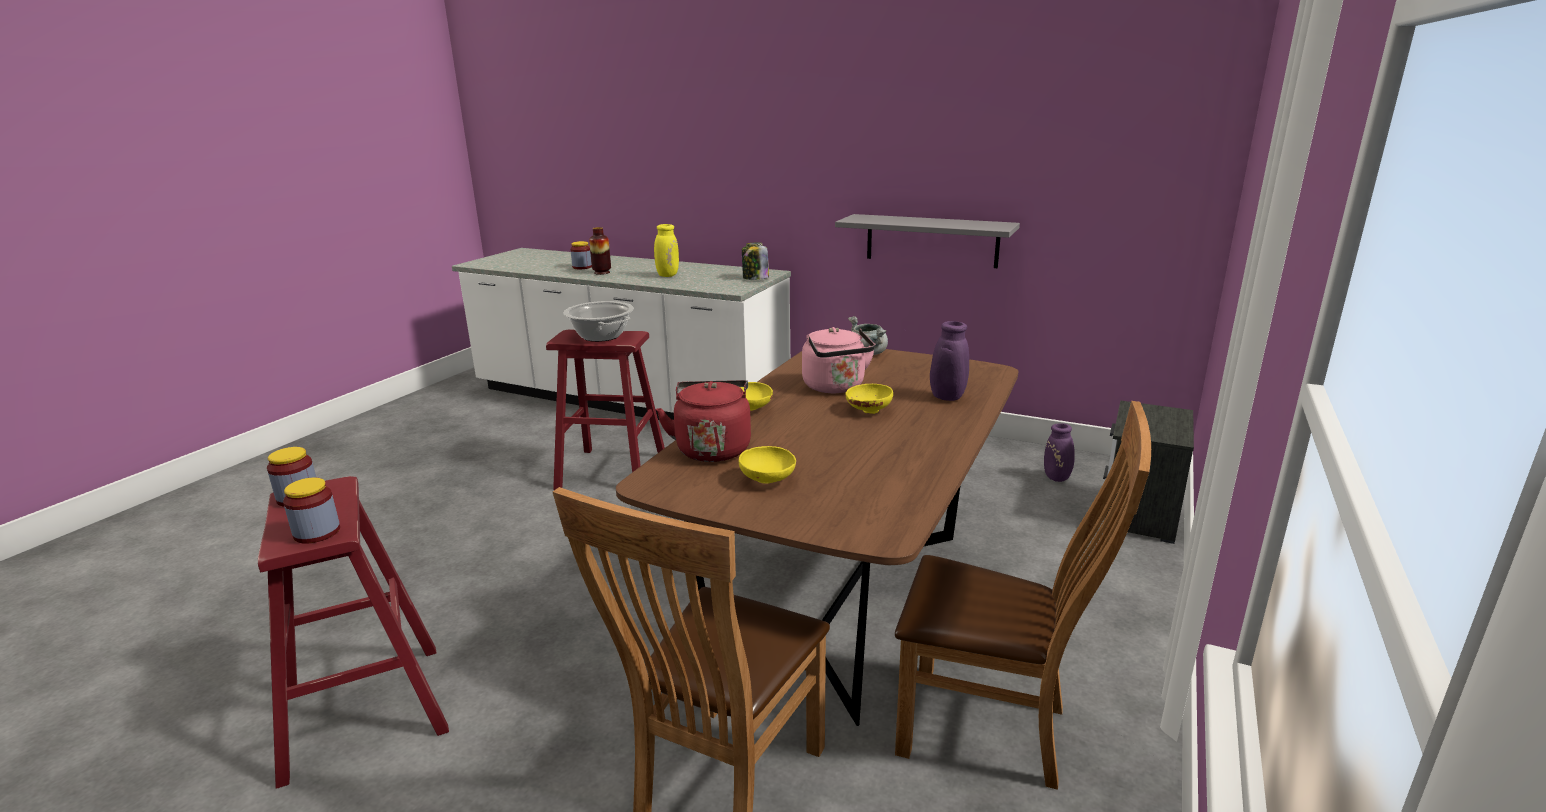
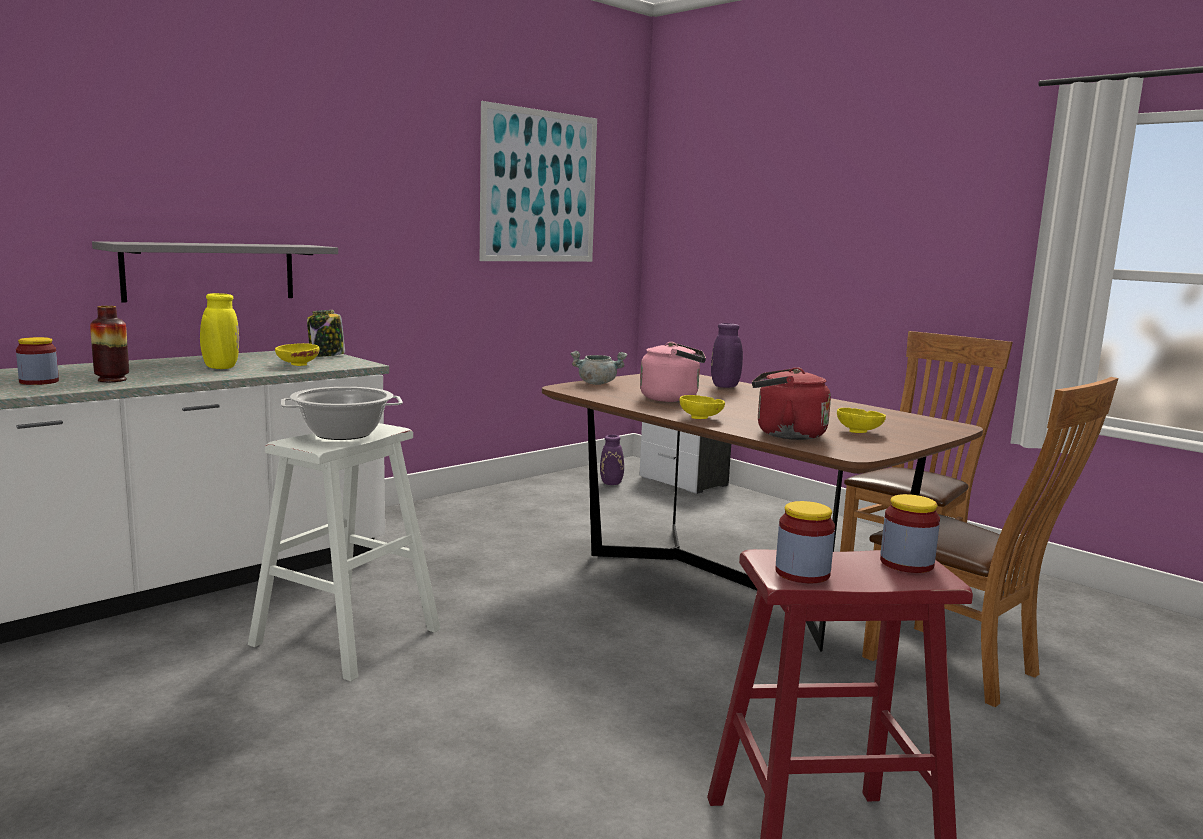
camera: 70 degrees left, 10 degrees down
(612, 471) = (346, 637): red stool -> white stool
(867, 410) = (734, 400): yellow bowl -> yellow bowl (297, 365)
(931, 240) = (457, 296): grey shelf -> grey shelf (210, 271)
(1049, 125) = (539, 187): none -> picture

